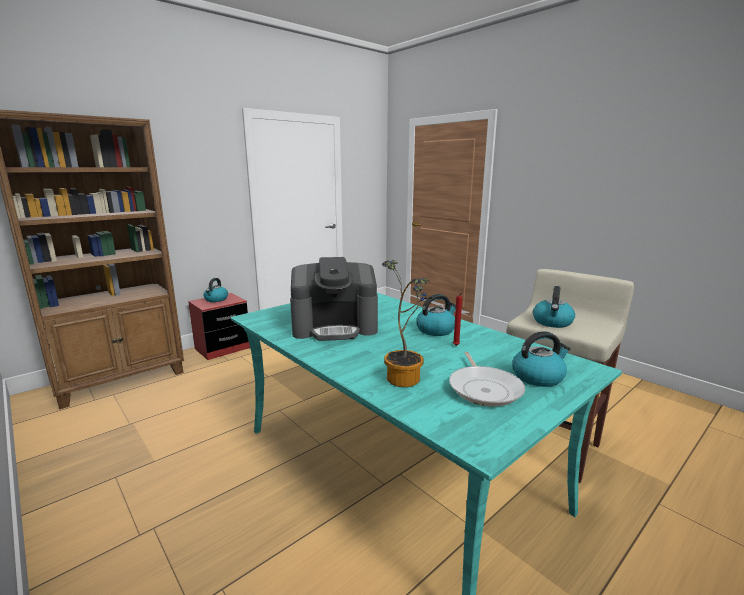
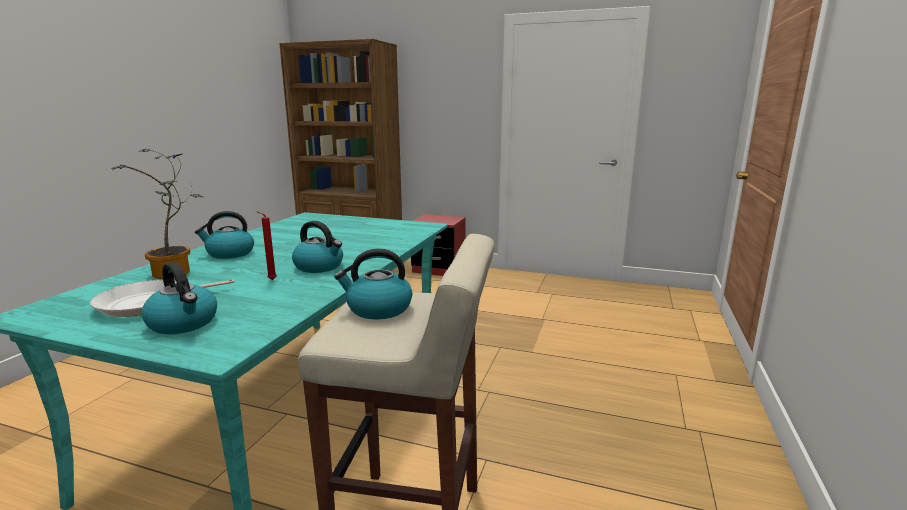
camera: 60 degrees right, 0 degrees up
(216, 299) = (439, 218): kettle -> kettle (229, 253)
(335, 327) = (299, 237): coffee machine -> none

